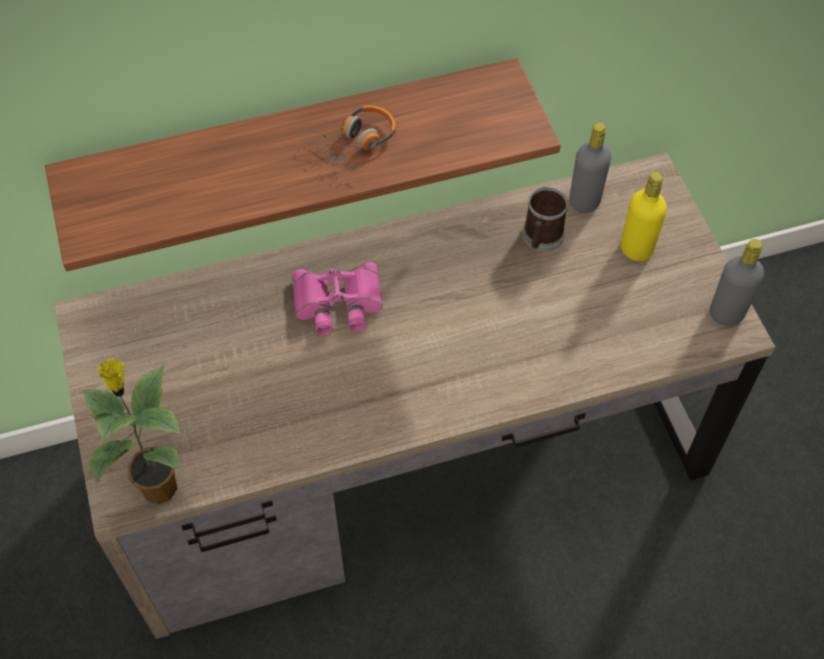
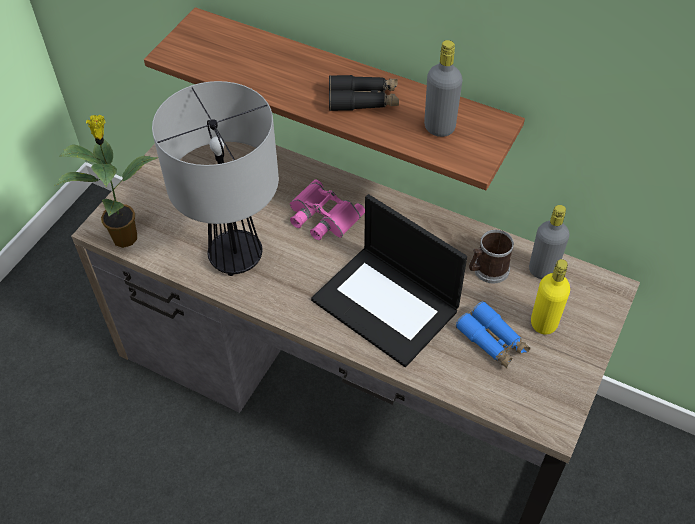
camera: 45 degrees right, 5 degrees down
(300, 412) = (235, 257): none -> table lamp
(355, 143) = (363, 100): headphones -> black binoculars
(494, 340) = (387, 305): none -> laptop
(615, 299) = (492, 341): none -> blue binoculars
(726, 314) = (559, 409): grey bottle -> grey bottle (439, 127)

